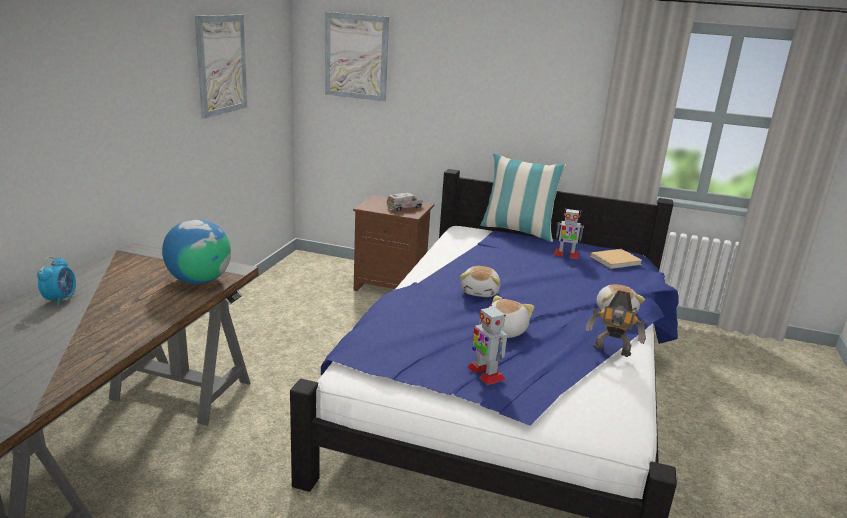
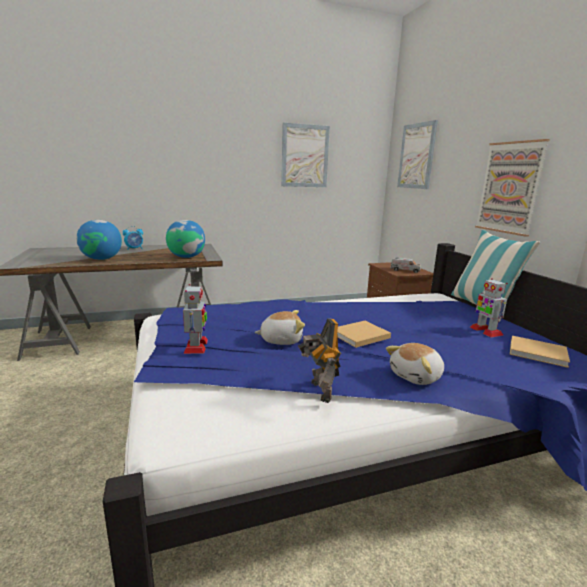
camera: 55 degrees right, 5 degrees down
(95, 338) = (102, 259): none -> globe
(480, 292) = (331, 318): plush toy -> none
(485, 373) = (196, 346): toy robot -> toy robot turned 150 degrees clockwise
(505, 107) = (509, 188): none -> picture
(535, 298) = (359, 336): none -> beige book

